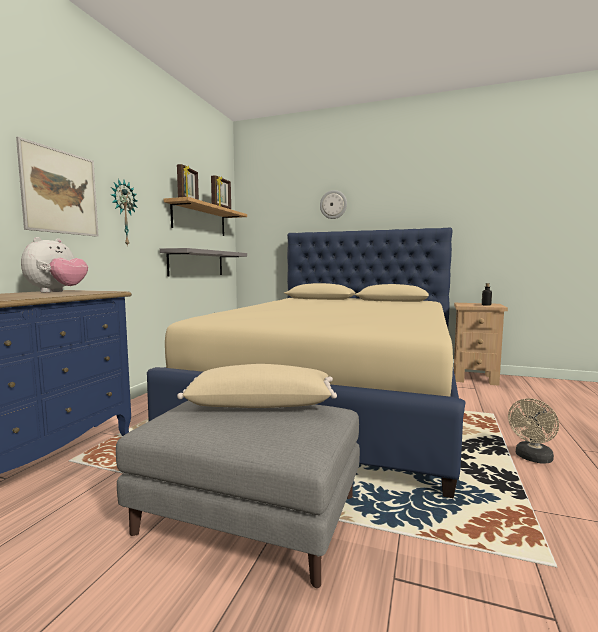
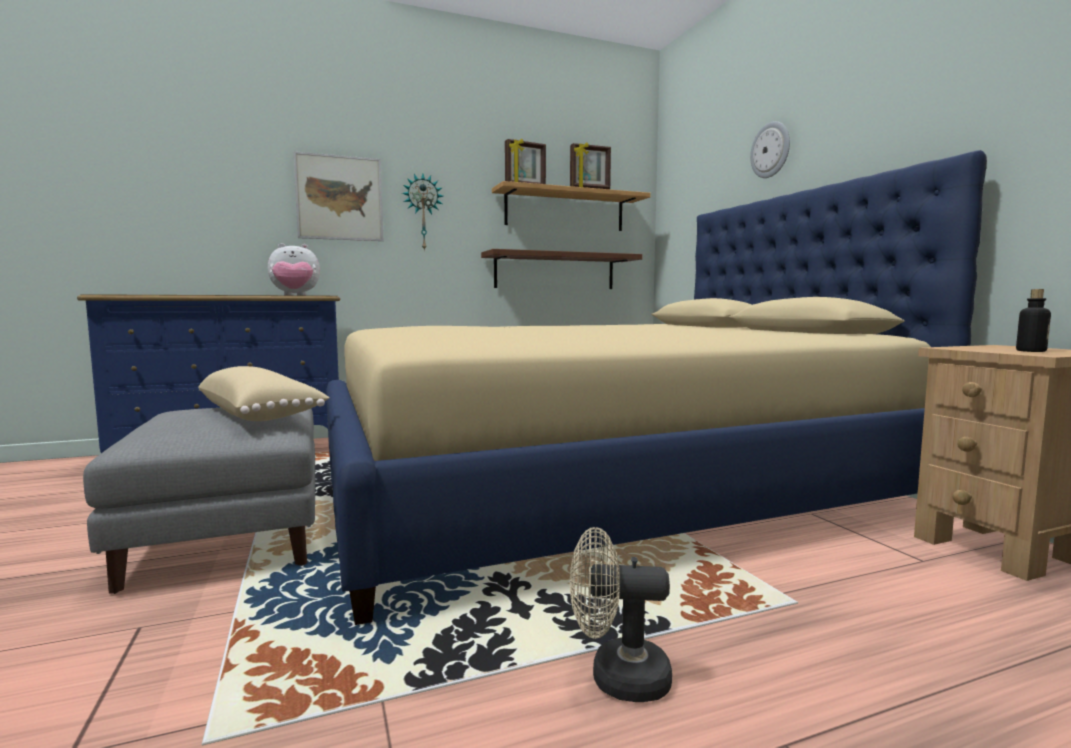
camera: 50 degrees right, 0 degrees up
(196, 263) = (555, 271): grey shelf -> brown shelf

